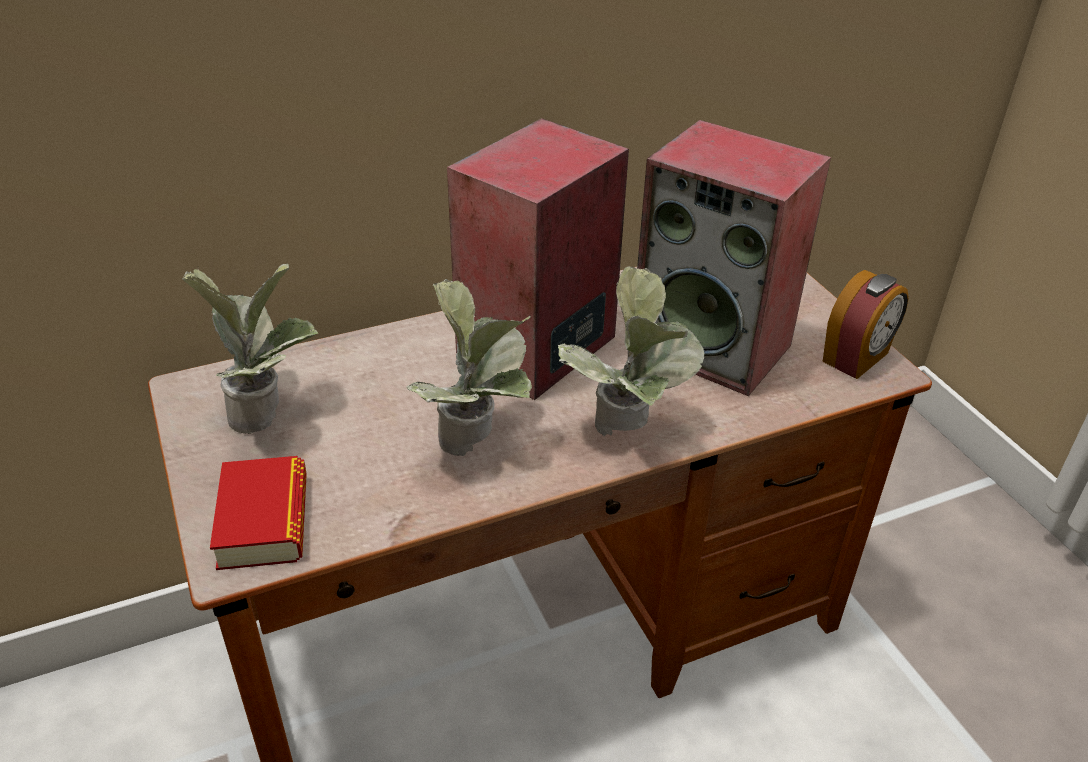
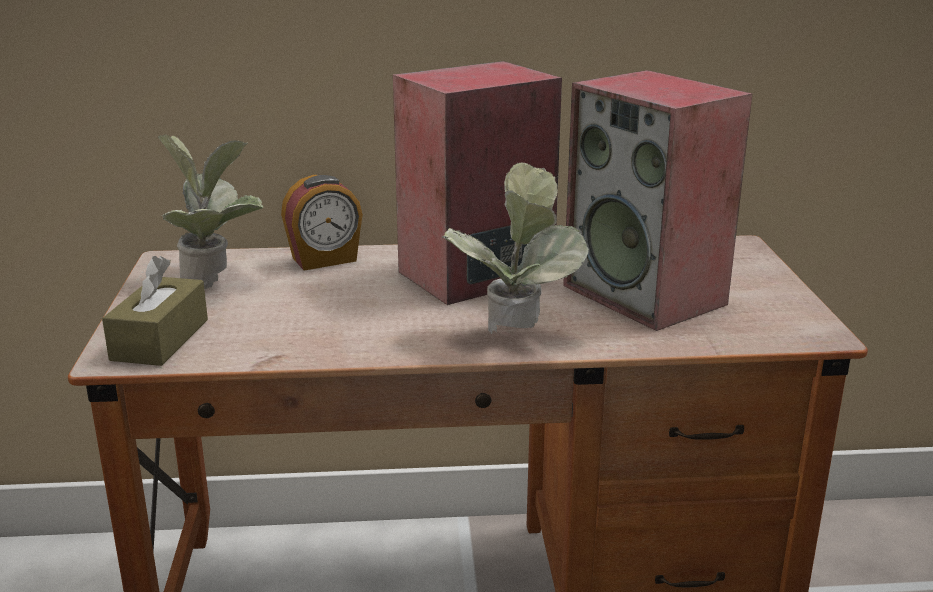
camera: 20 degrees right, 15 degrees down
(264, 521) = (160, 340): book -> brown tissue box
(478, 444) = (374, 323): potted plant -> none
(857, 358) = (793, 322): alarm clock -> alarm clock (325, 260)

